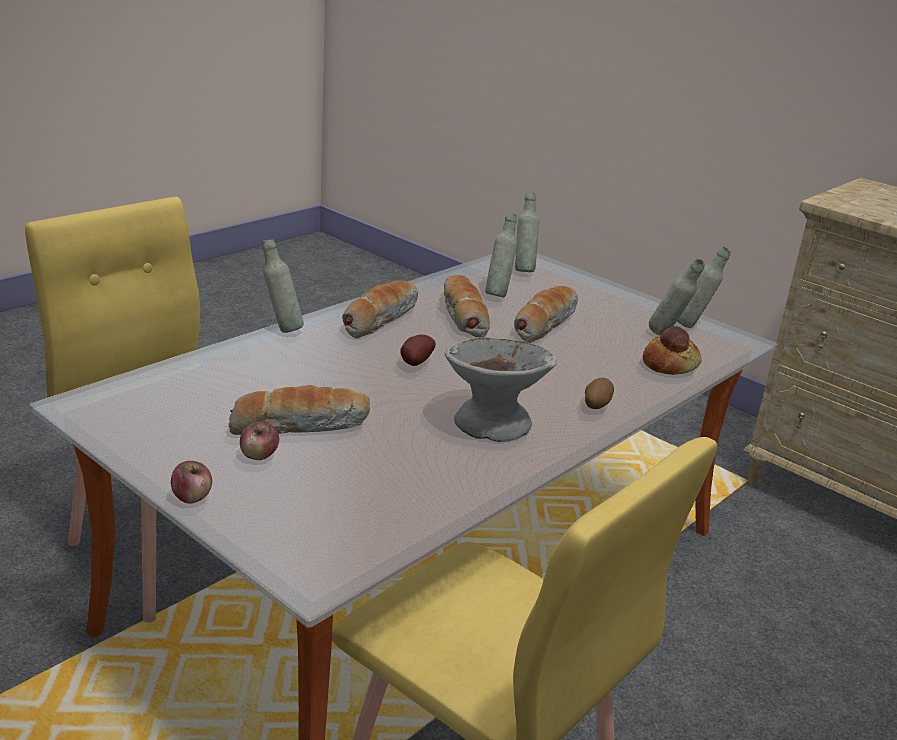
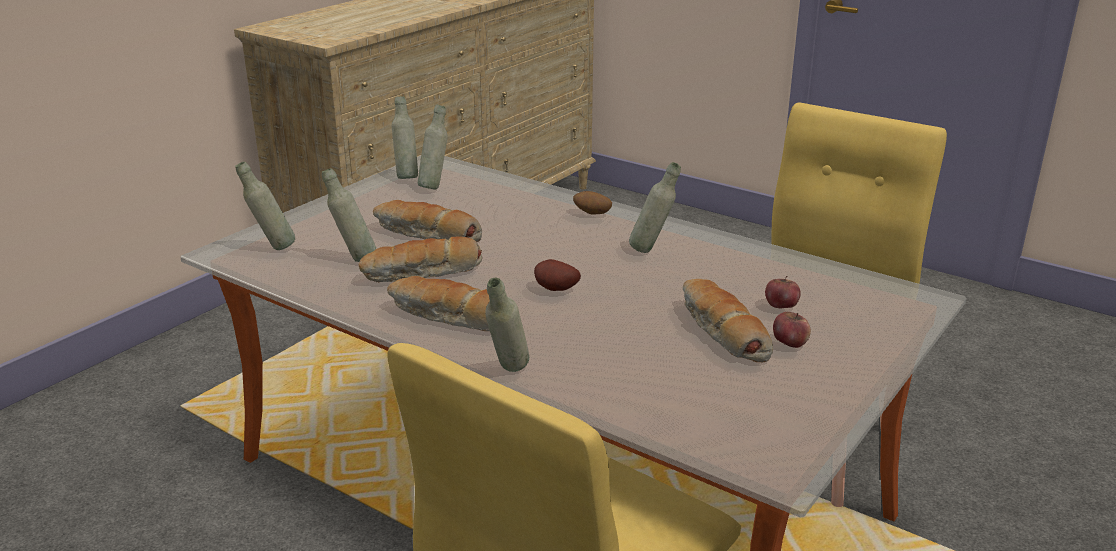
camera: 95 degrees left, 0 degrees up
(192, 497) = (881, 363): apple -> apple (781, 306)
(492, 423) = (652, 250): grey bowl -> grey bottle
(670, 365) = (497, 187): bread -> none

